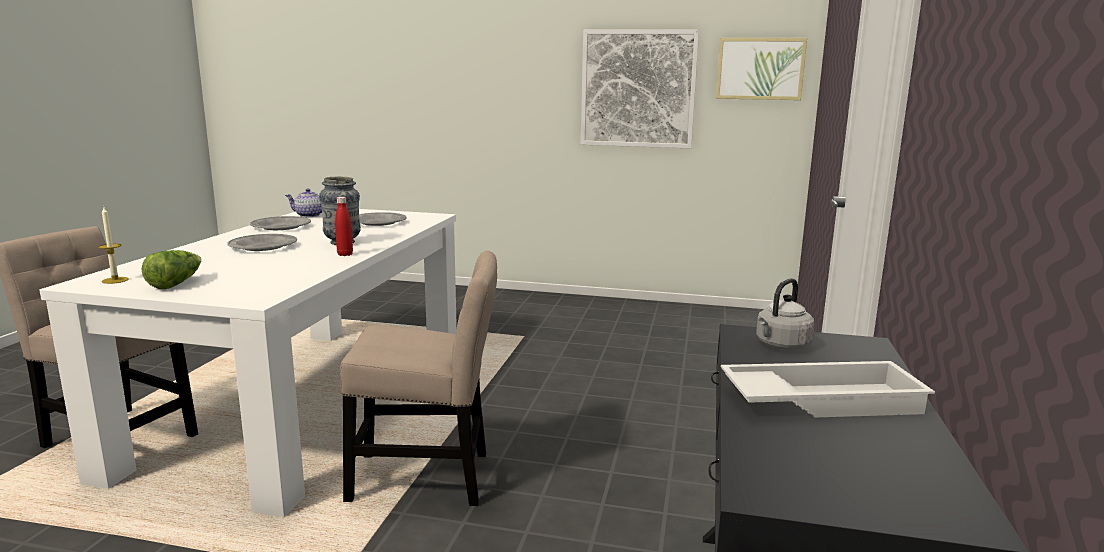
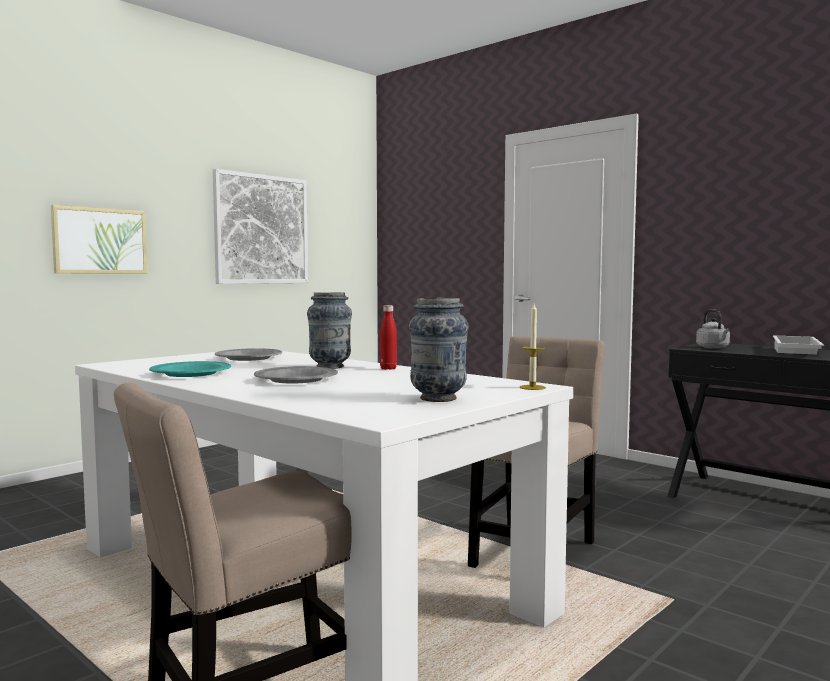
camera: 60 degrees left, 10 degrees down
(115, 280) = (384, 411): candle -> candle (532, 387)
(175, 284) = (438, 398): lettuce -> vase
(280, 227) = (191, 373): grey plate -> turquoise plate
(310, 215) = (144, 367): teapot -> none
(760, 69) = (344, 216): picture -> picture (100, 241)

